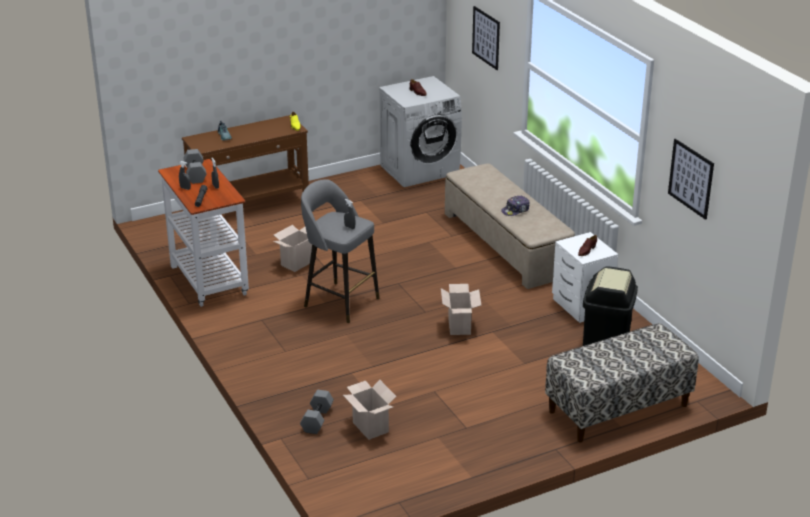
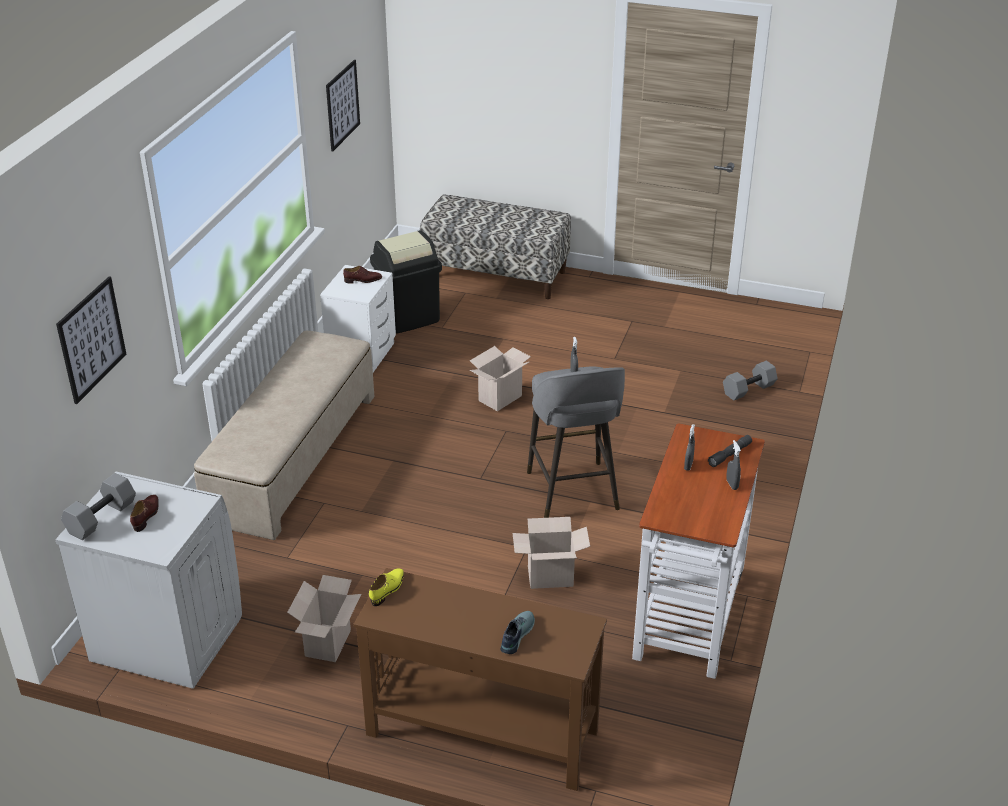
camera: 135 degrees left, 5 degrees up
(194, 174) = (692, 504): grey dumbbell -> grey dumbbell (101, 518)
(369, 427) = (710, 361): cardboard box -> cardboard box (328, 644)
(515, 210) = (307, 379): cap -> none

